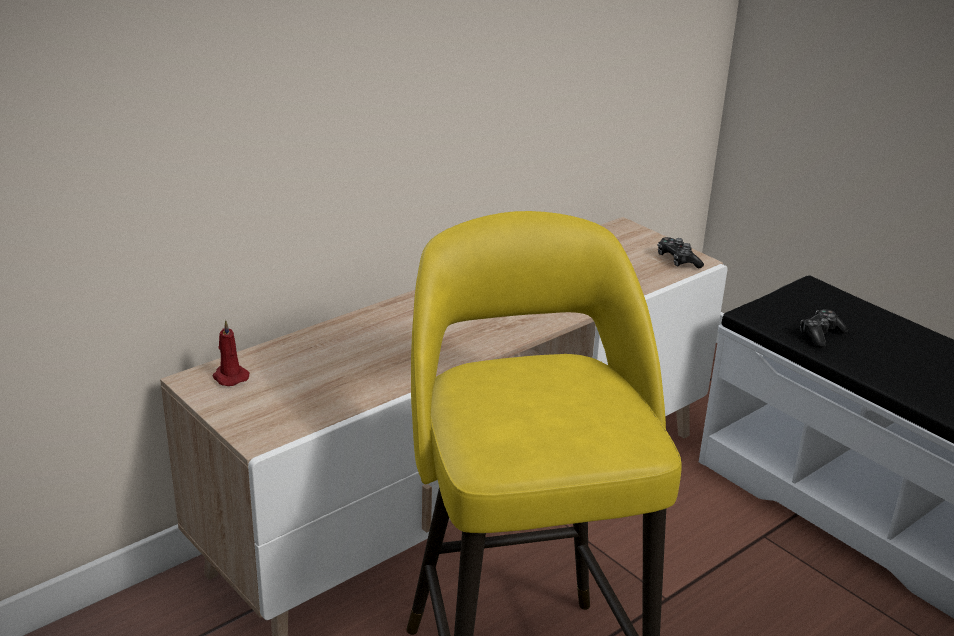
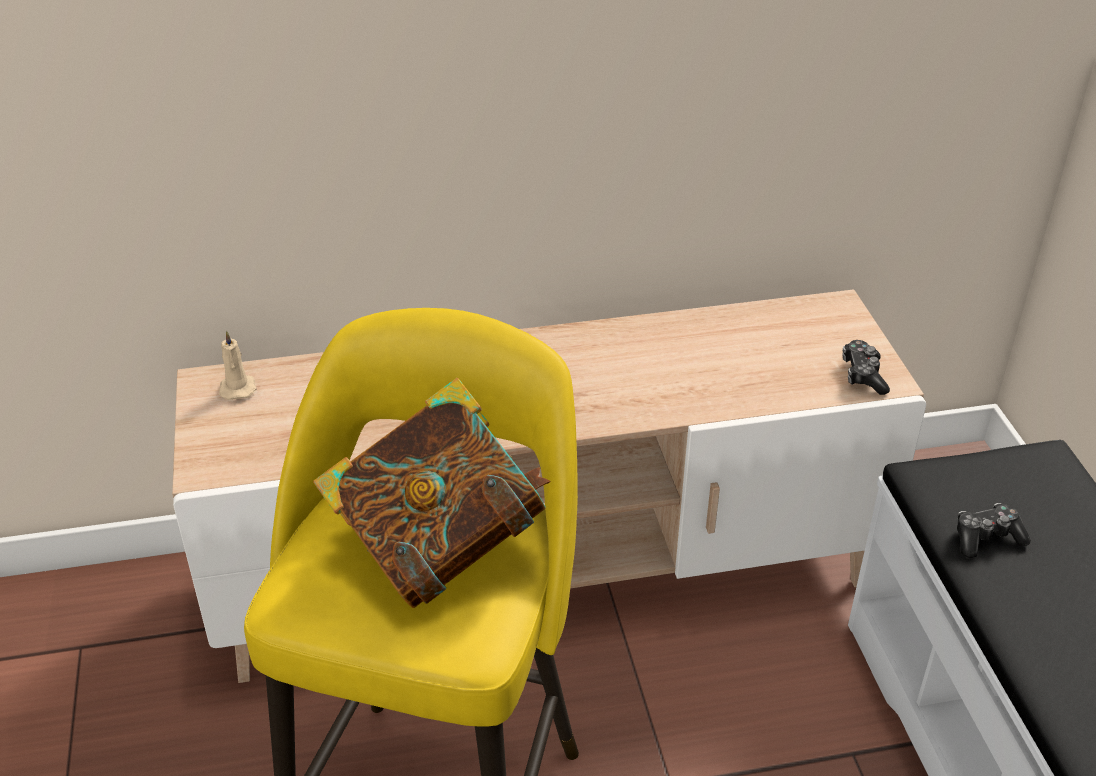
camera: 30 degrees right, 10 degrees up
(229, 377) = (238, 387): red candle -> beige candle
(560, 395) = (439, 546): none -> book

